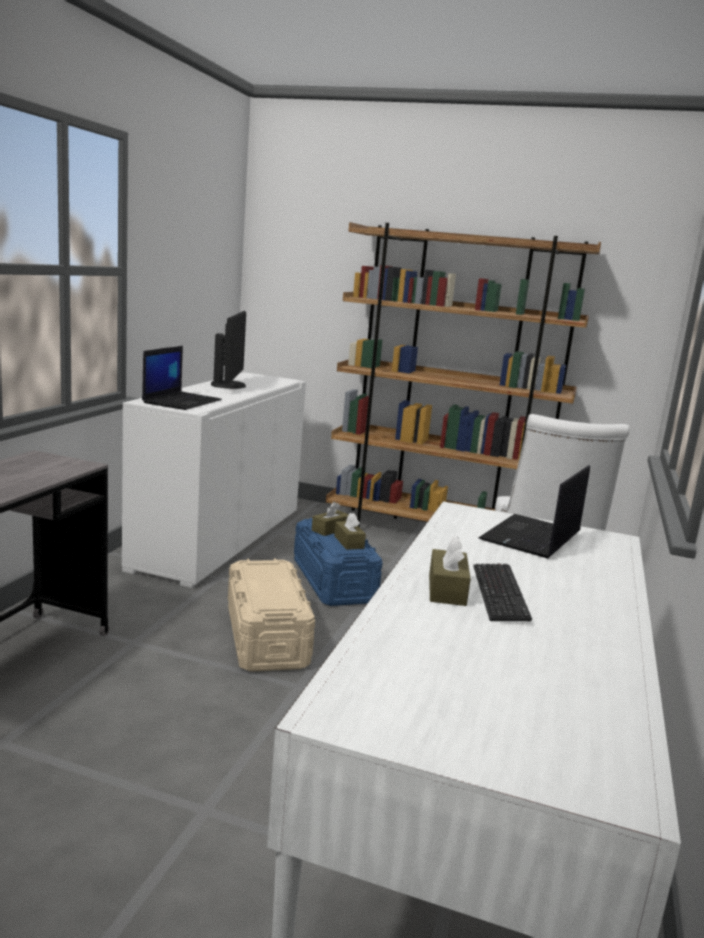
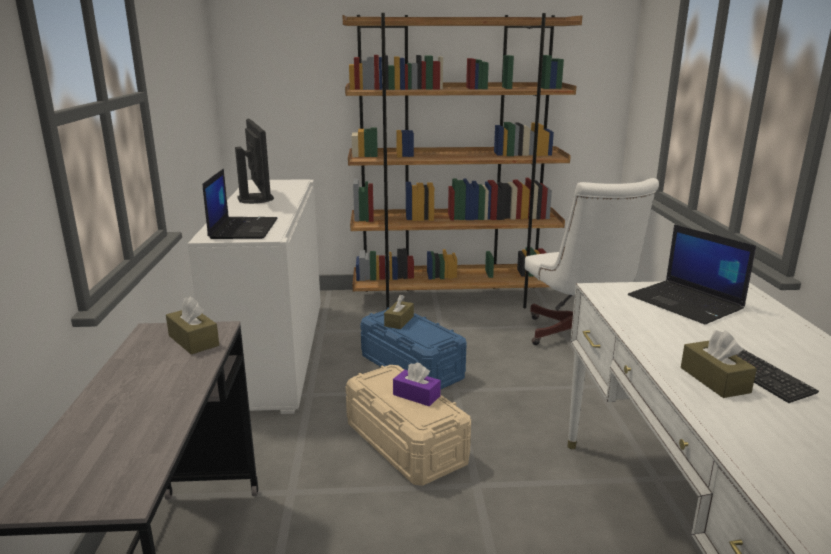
camera: 20 degrees left, 5 degrees up
(279, 587) = (416, 395): none -> purple tissue box
(349, 542) = (427, 330): brown tissue box -> brown tissue box (193, 340)
(531, 537) = (686, 303): laptop -> laptop turned 45 degrees counterclockwise

